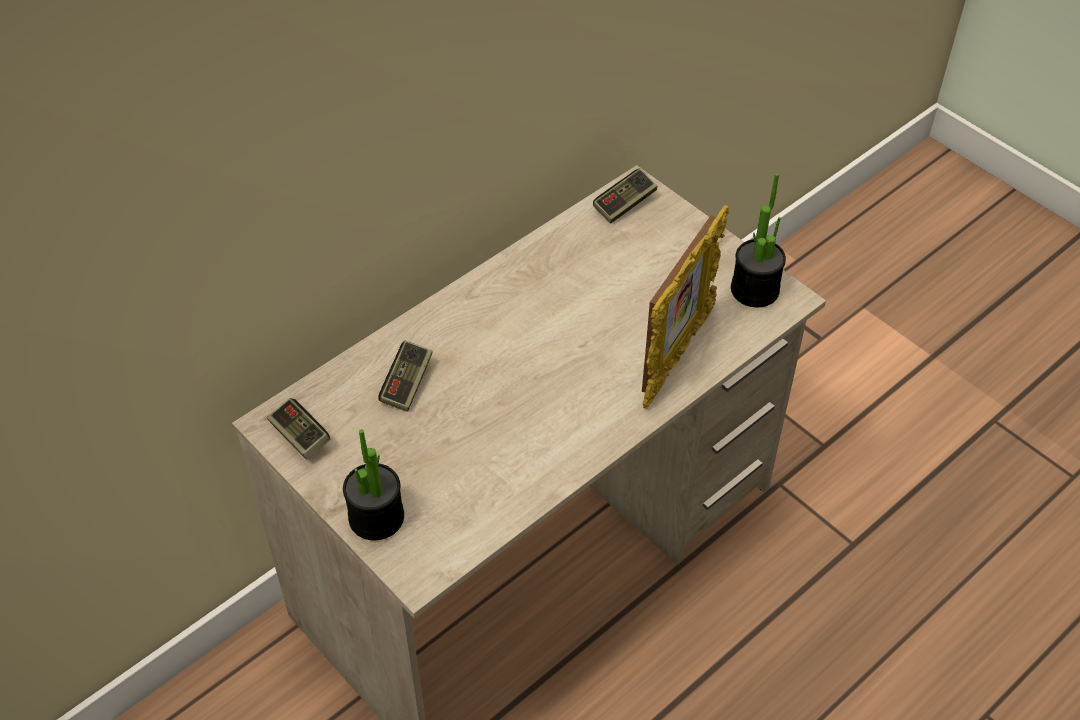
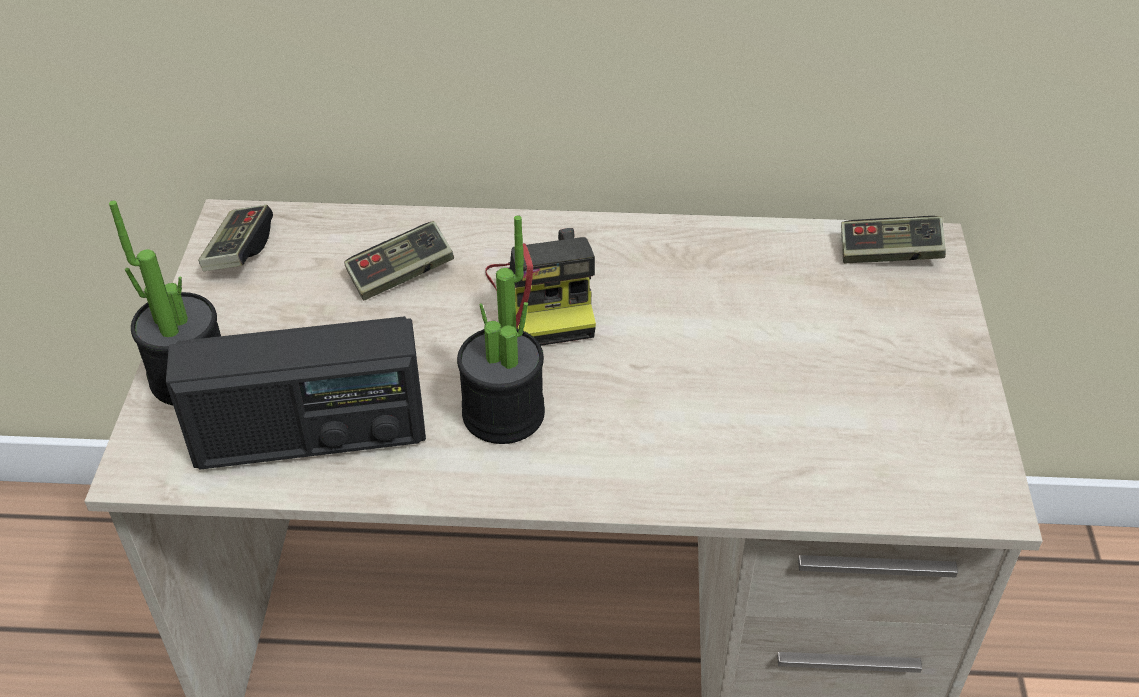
camera: 45 degrees right, 5 degrees down
(479, 496) = (310, 437): none -> radio
(497, 342) = (546, 297): none -> camera
(676, 356) = (734, 458): picture frame -> none
(754, 290) = (946, 456): potted plant -> potted plant (503, 413)

